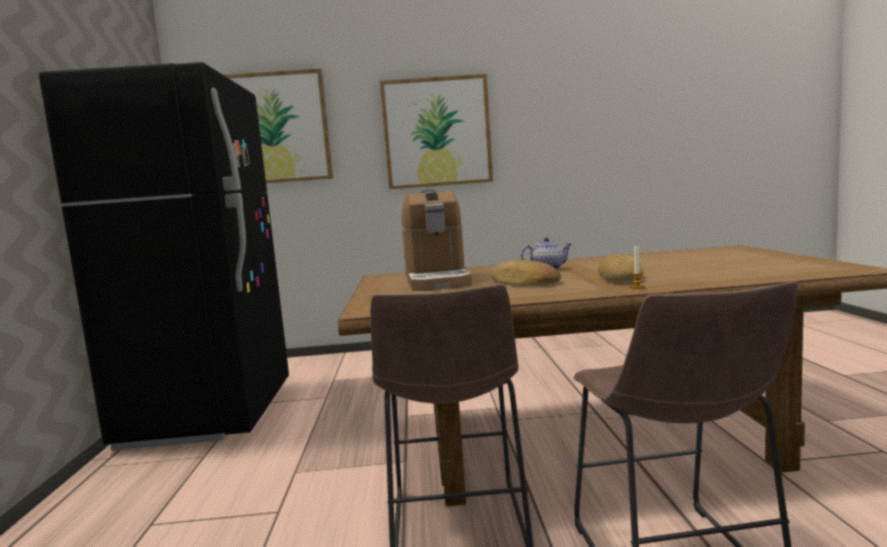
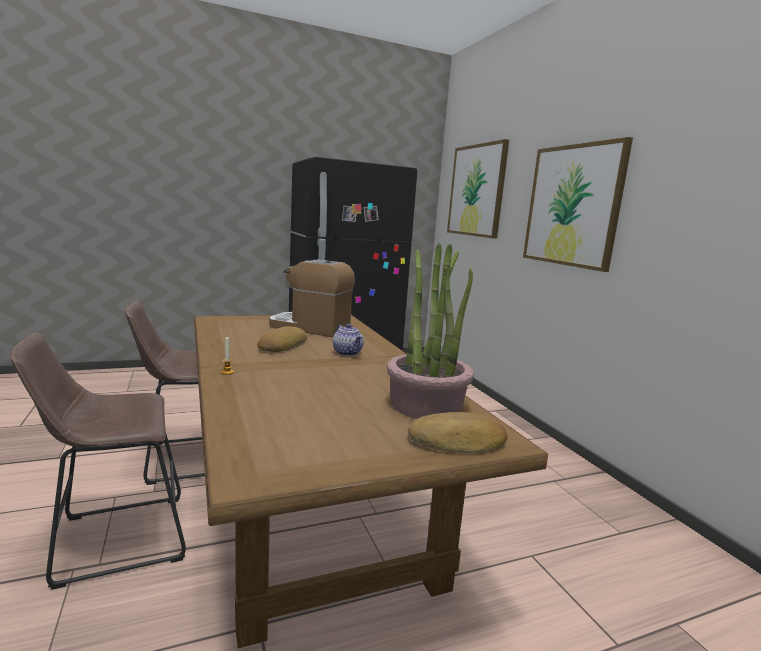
camera: 70 degrees right, 5 degrees up
(437, 281) = (310, 327): coffee machine -> coffee machine turned 45 degrees clockwise
(621, 277) = (283, 371): bread -> bread (458, 442)
(680, 255) = (426, 405): none -> potted plant

